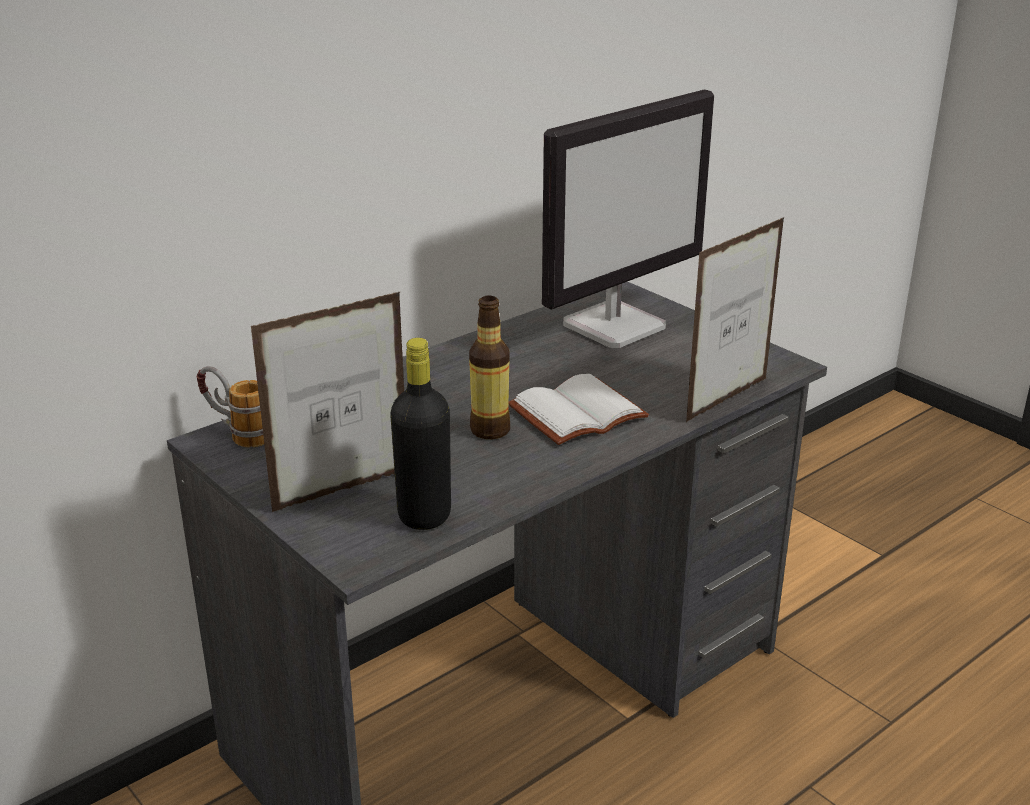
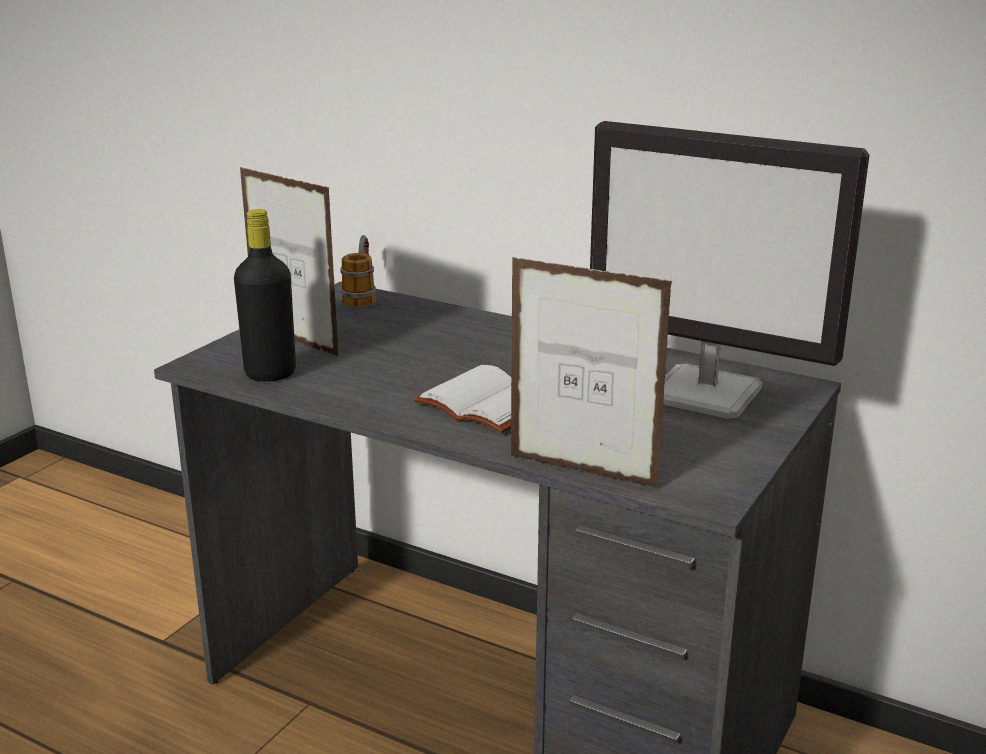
camera: 70 degrees right, 5 degrees down
(490, 430) = (427, 374): bottle -> none

